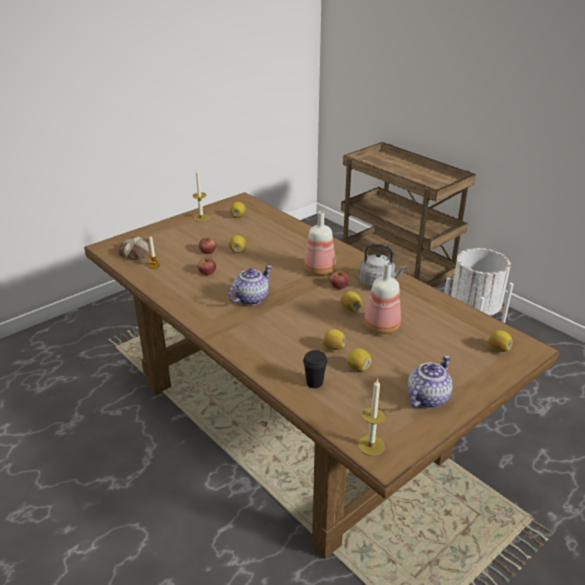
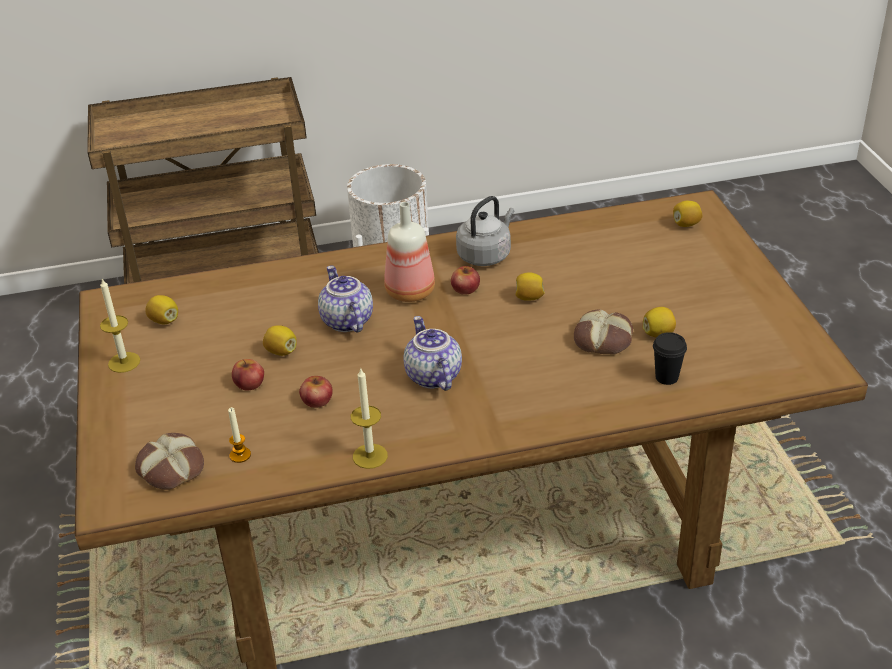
camera: 60 degrees left, 5 degrees up
(333, 347) = (604, 339): lemon -> bread
(371, 445) = (801, 371): candle -> candle (370, 456)
(380, 326) = (585, 288): bottle -> none
(427, 397) = (741, 304): teapot -> teapot (345, 321)

